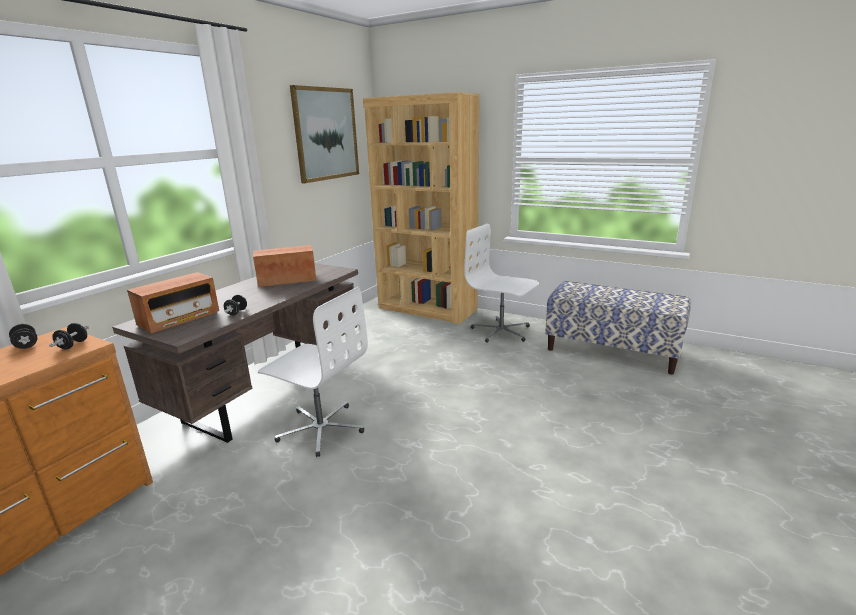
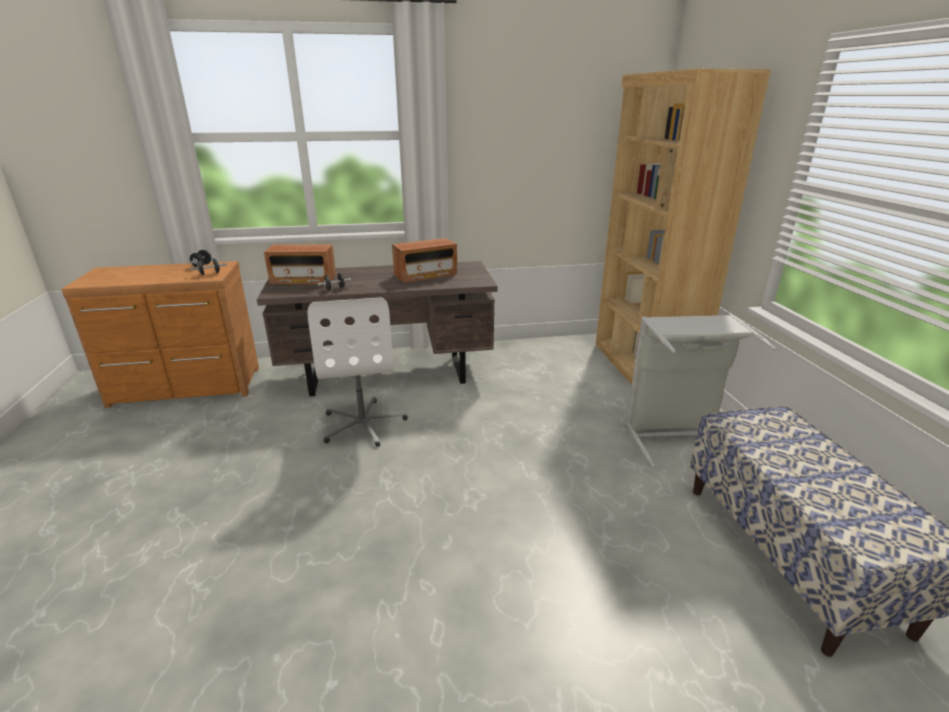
camera: 50 degrees right, 5 degrees up
(287, 280) = (425, 275): radio -> radio turned 120 degrees clockwise
(326, 134) = (569, 120): picture -> none
(501, 331) = (676, 436): white office chair -> grey laundry basket

